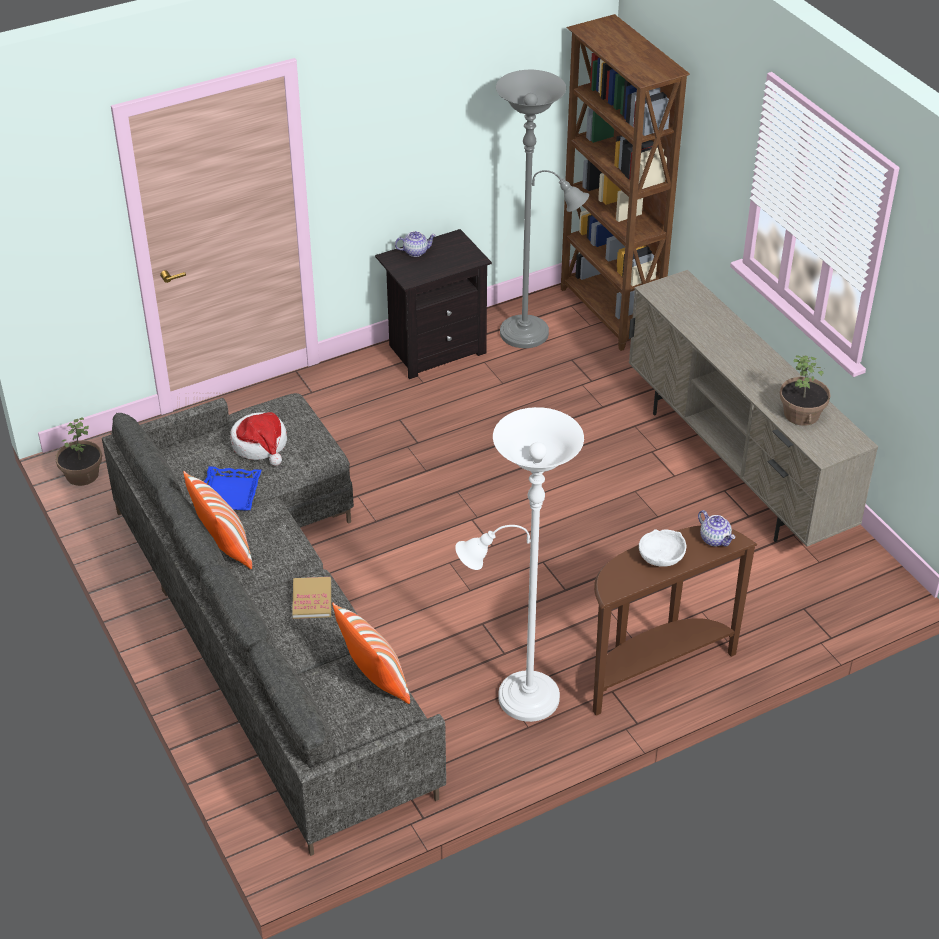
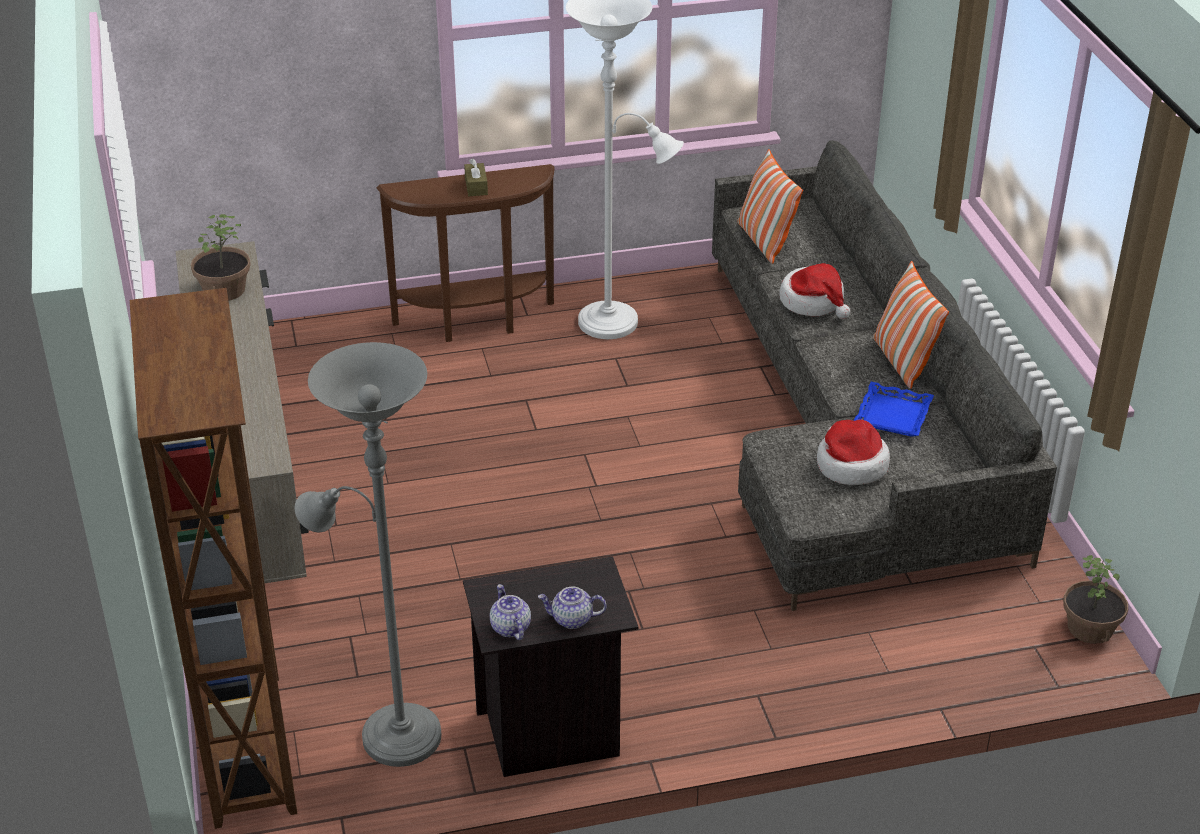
camera: 165 degrees left, 5 degrees down
(312, 599) = (813, 302): book -> hat
(660, 557) = (476, 186): white bowl -> brown tissue box
(715, 539) = (414, 191): teapot -> teapot (509, 627)

